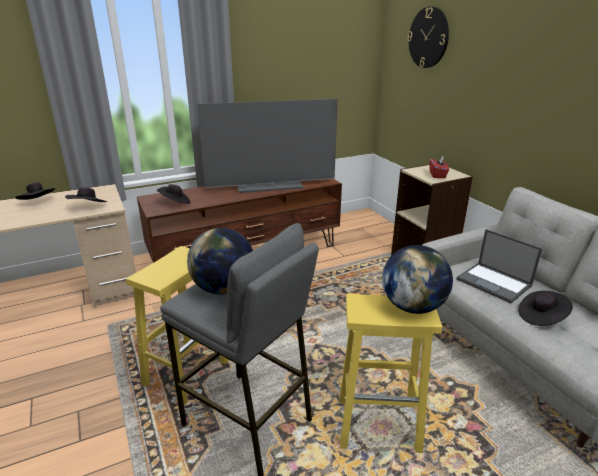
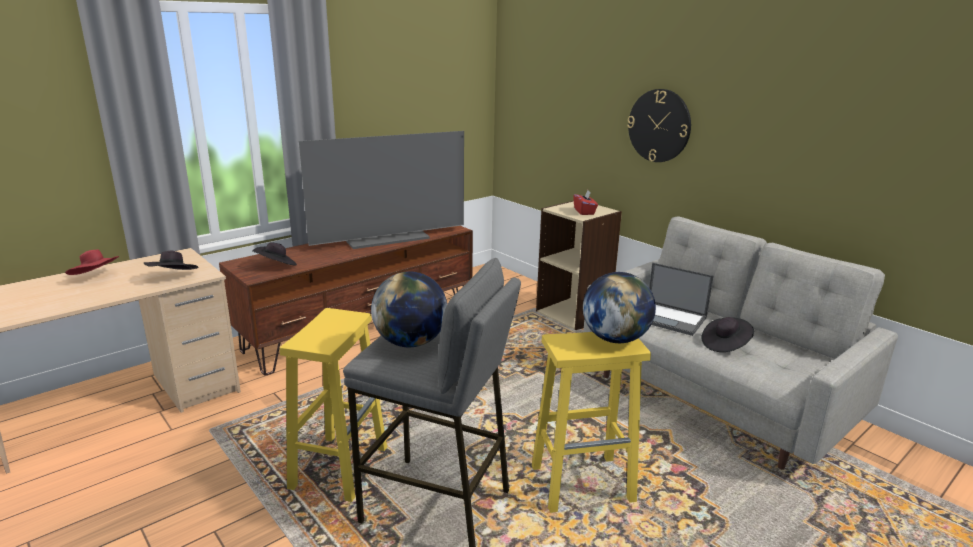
camera: 15 degrees left, 5 degrees down
(39, 202) = (96, 277): black hat -> red hat
(428, 37) = (555, 61): wall clock -> wall clock (659, 126)

